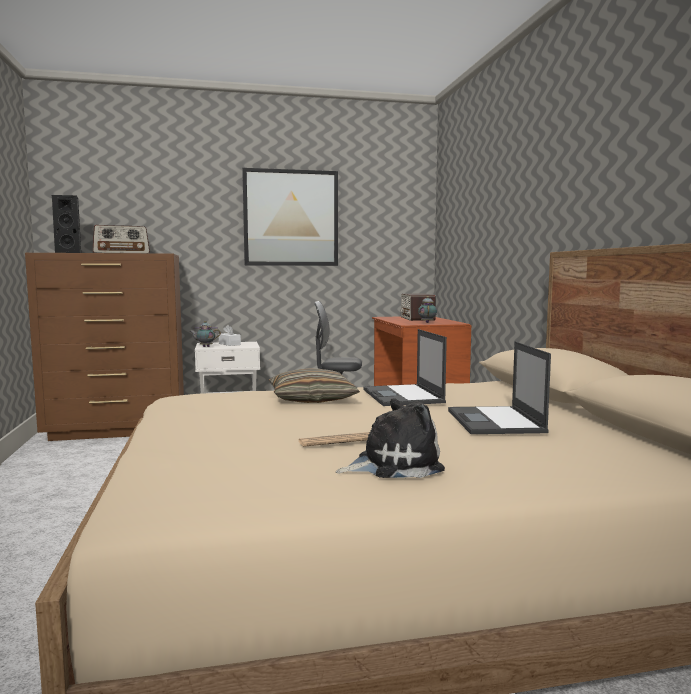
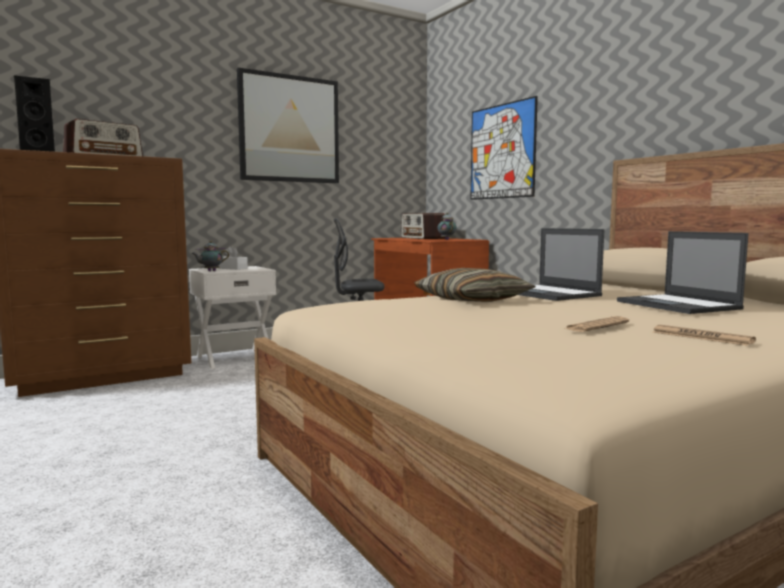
camera: 20 degrees left, 0 degrees up
(393, 464) = (701, 337): plush toy -> newspaper
(481, 235) = (502, 151): none -> picture

